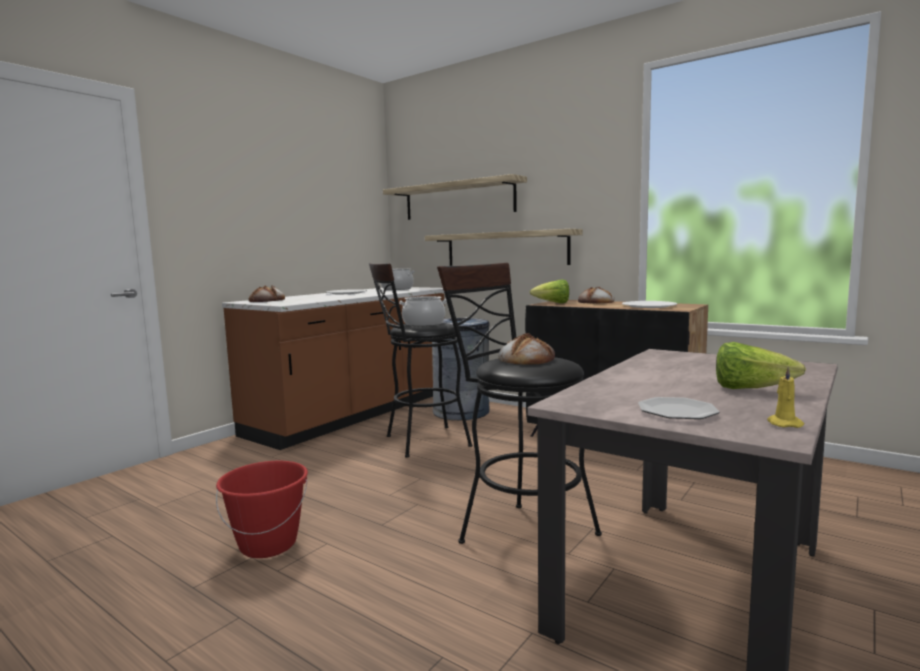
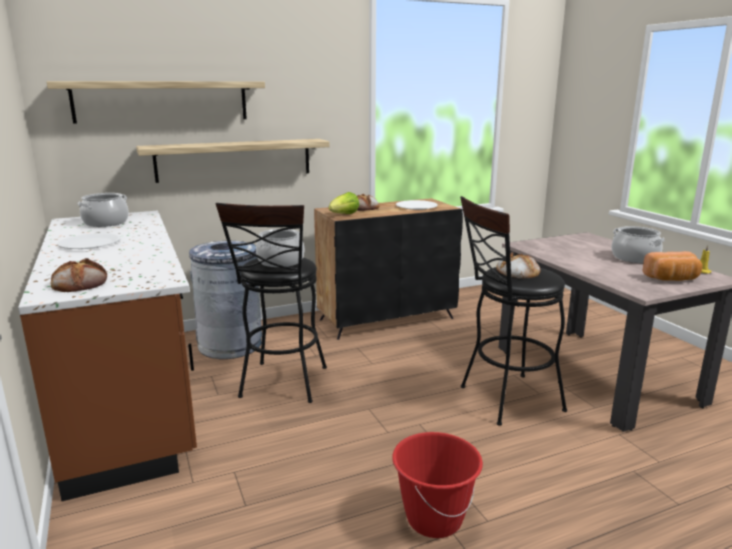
camera: 60 degrees left, 10 degrees up
(677, 411) = (672, 279): plate -> bread
(749, 389) = (634, 258): lettuce -> cooking pot

